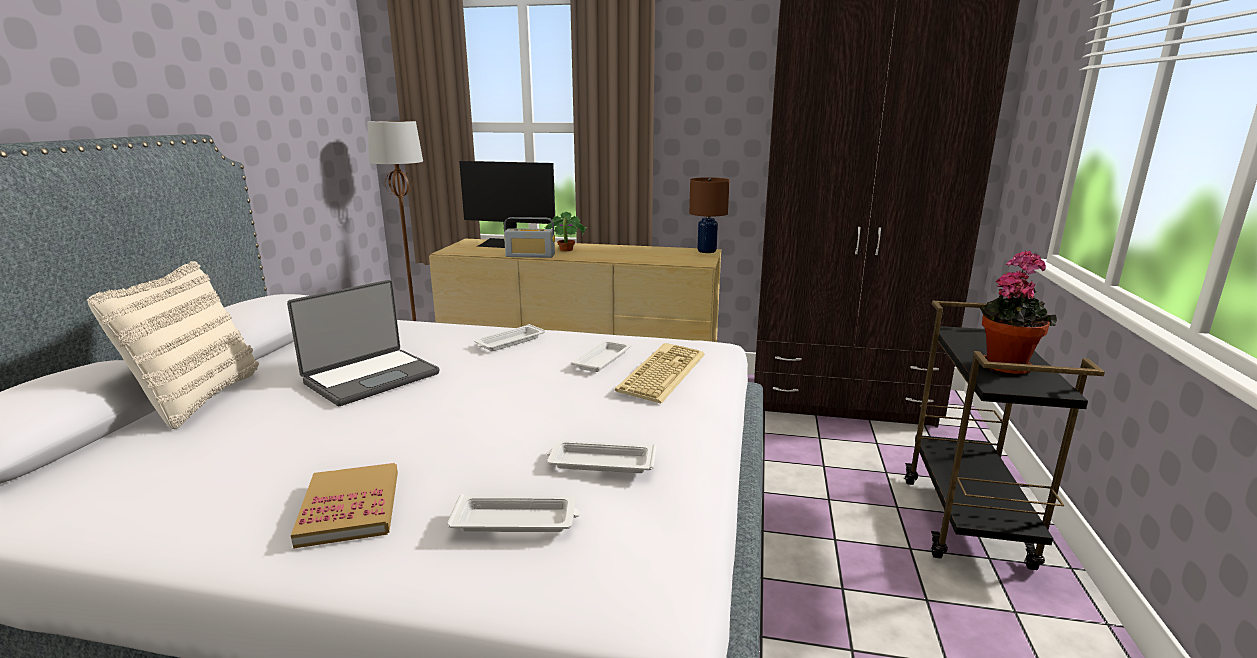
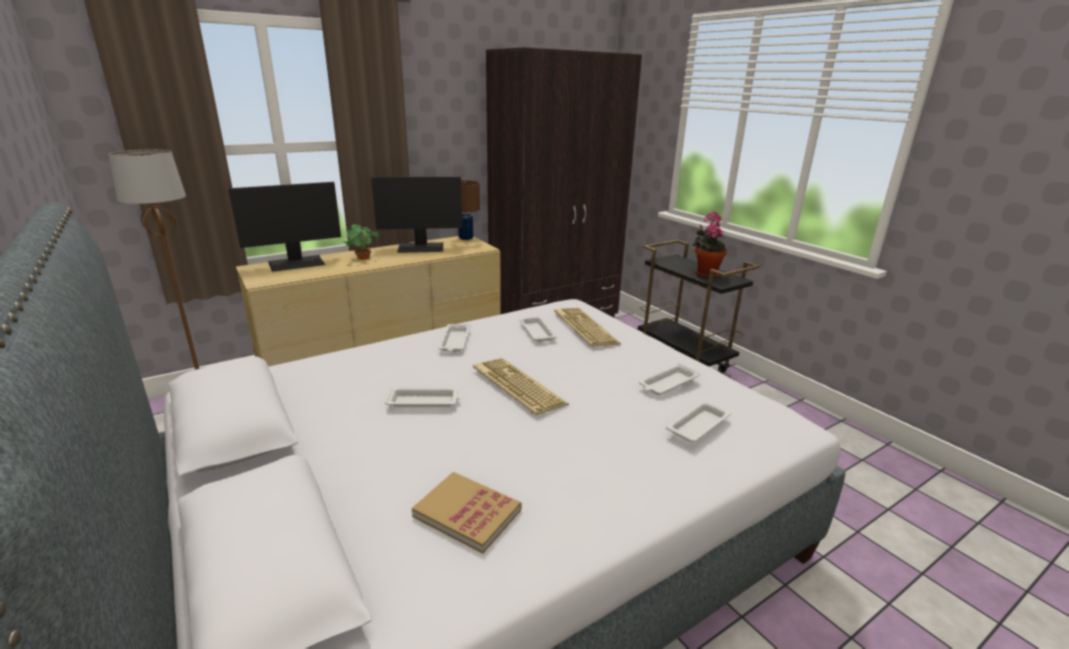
camera: 45 degrees left, 5 degrees up
(199, 399) = (322, 480): beige pillow -> none
(350, 508) = (616, 467): book -> book (467, 513)
(370, 377) = (424, 401): laptop -> white tray
(458, 396) = (516, 386): none -> keyboard
(530, 256) = (348, 269): radio -> none
(638, 251) = (421, 248): none -> monitor

